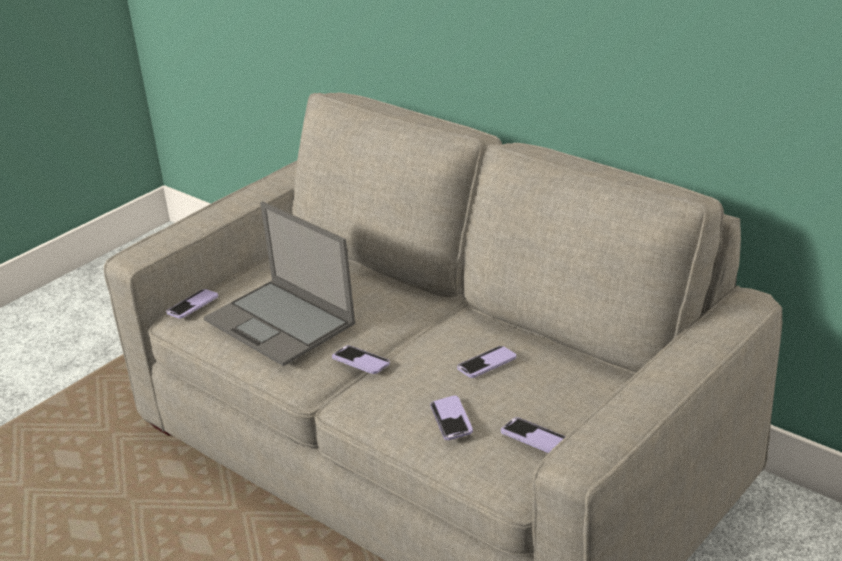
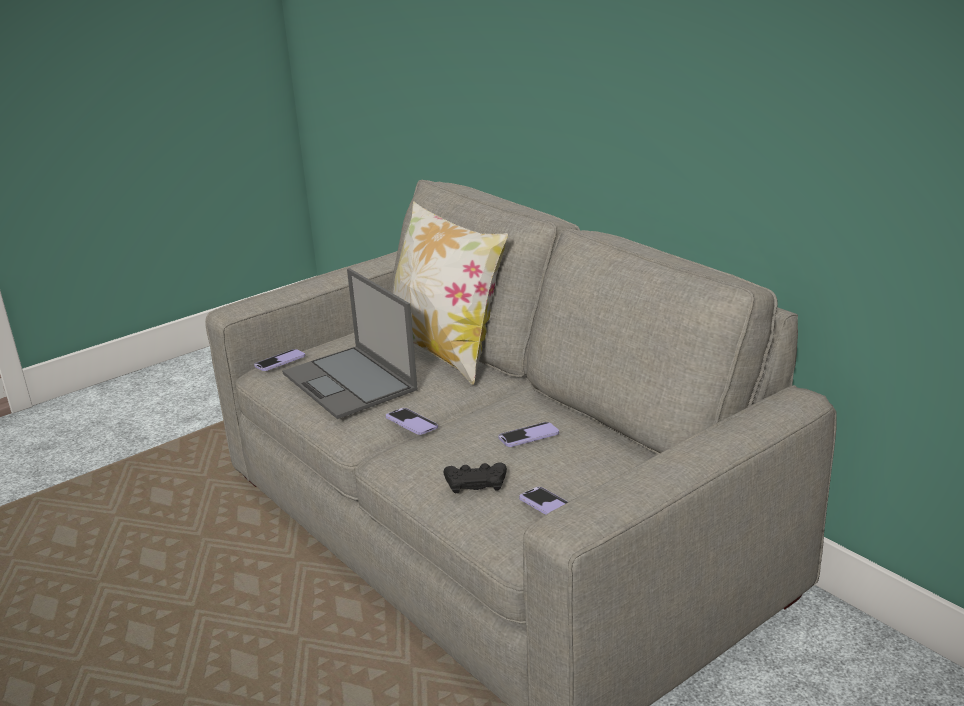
camera: 10 degrees right, 5 degrees down
(368, 276) = (446, 352): none -> pillow
(451, 419) = (475, 482): phone -> black game controller

